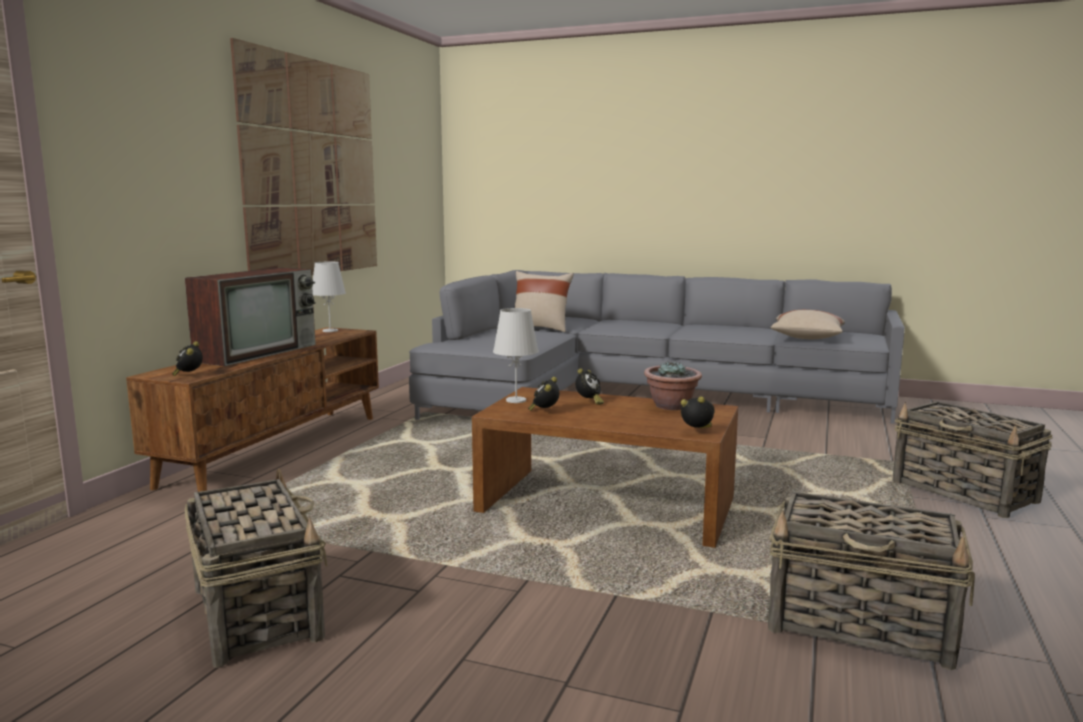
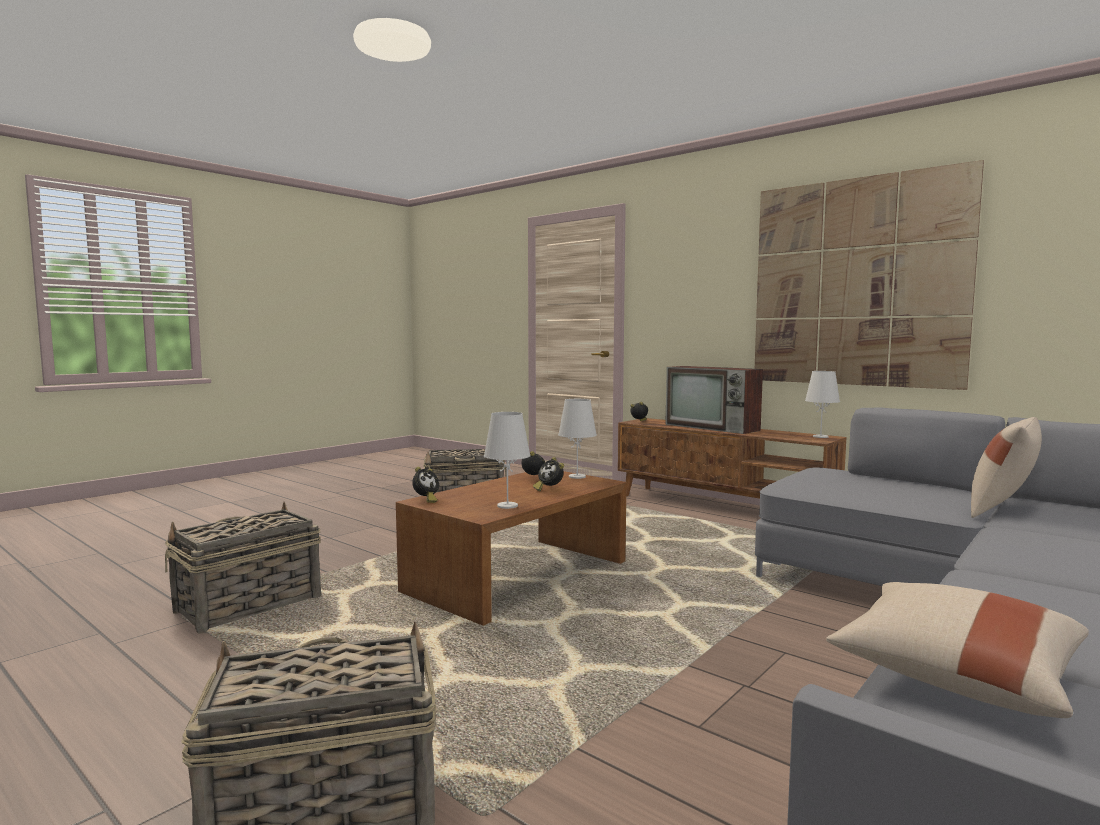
camera: 110 degrees right, 5 degrees down
(671, 406) = (507, 505): potted plant -> white table lamp

